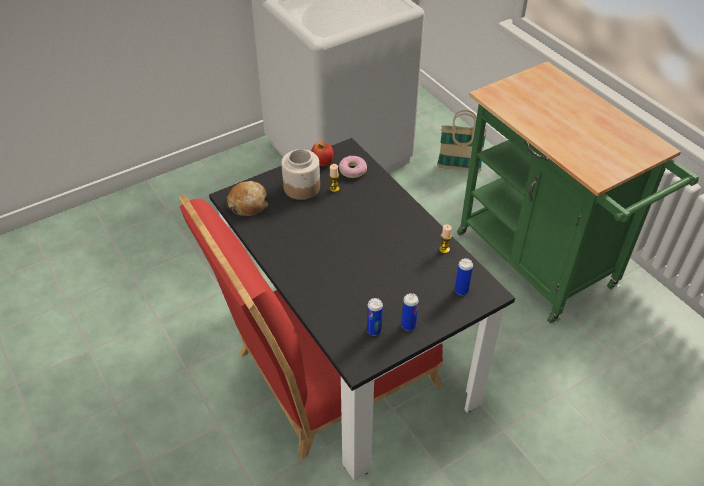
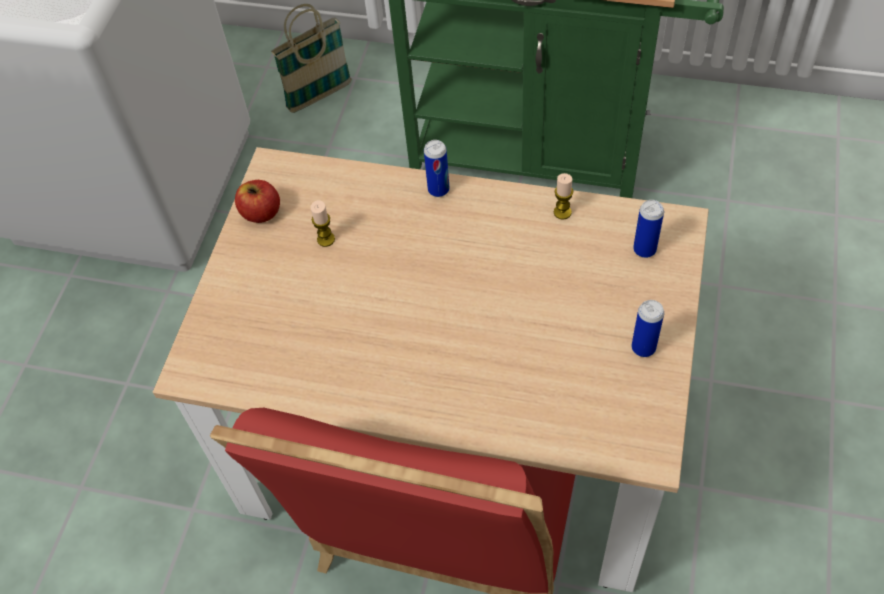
camera: 40 degrees left, 10 degrees up
(248, 204) = (233, 358): bread -> none
(302, 187) = (279, 272): jar -> none
(352, 353) = (456, 441): black dining table -> beige dining table
(353, 170) = (318, 193): donut -> none
(374, 330) = (614, 390): can -> can (438, 189)

